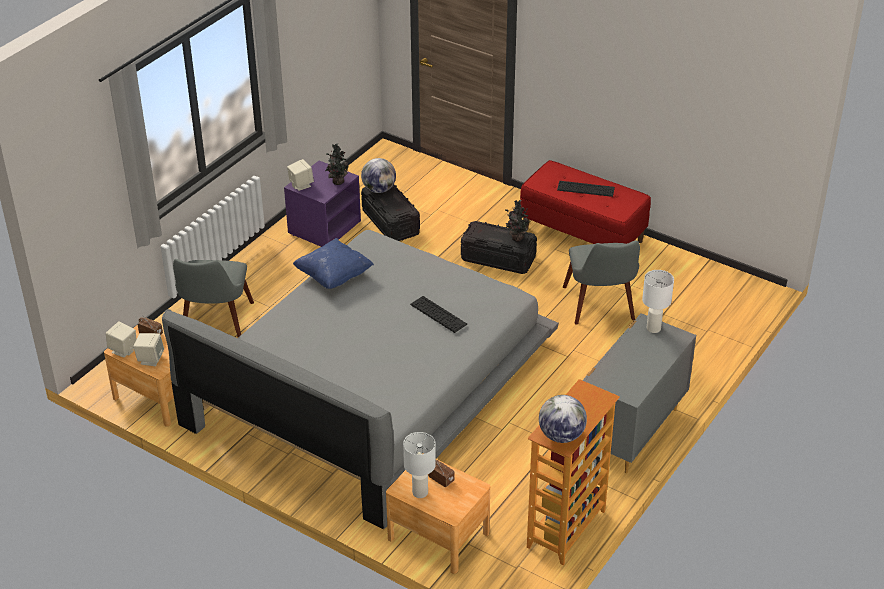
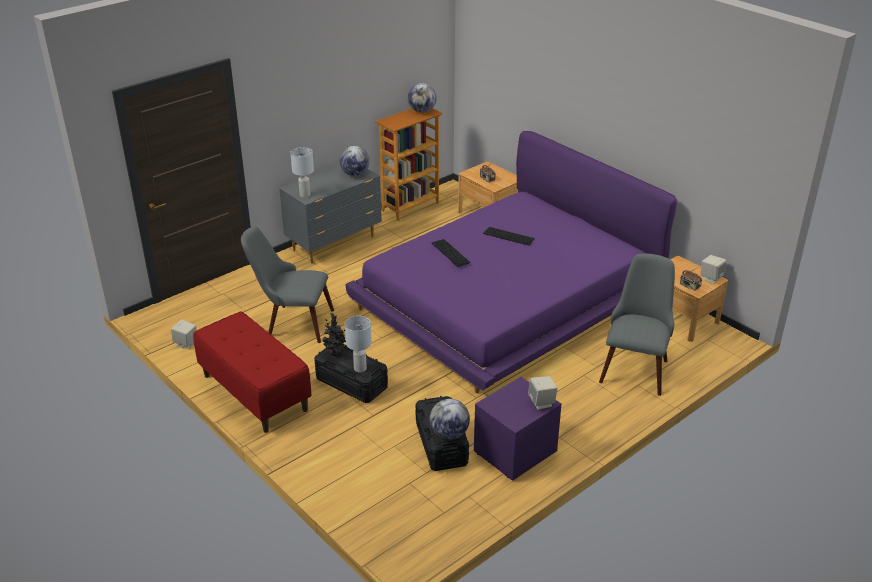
camera: 165 degrees left, 5 degrees down
(150, 359) = (687, 269): beige speaker -> beige speaker (186, 343)
(334, 276) = (528, 298): blue pillow -> none
(337, 182) = (501, 399): potted plant -> none
(371, 384) = (507, 299): grey bed -> purple bed
(420, 492) = (502, 176): white table lamp -> white table lamp (360, 368)
(585, 189) = (248, 349): keyboard -> keyboard (508, 236)
(601, 309) = (291, 322): grey chair -> grey chair turned 90 degrees counterclockwise
(615, 378) = (355, 174): none -> globe

